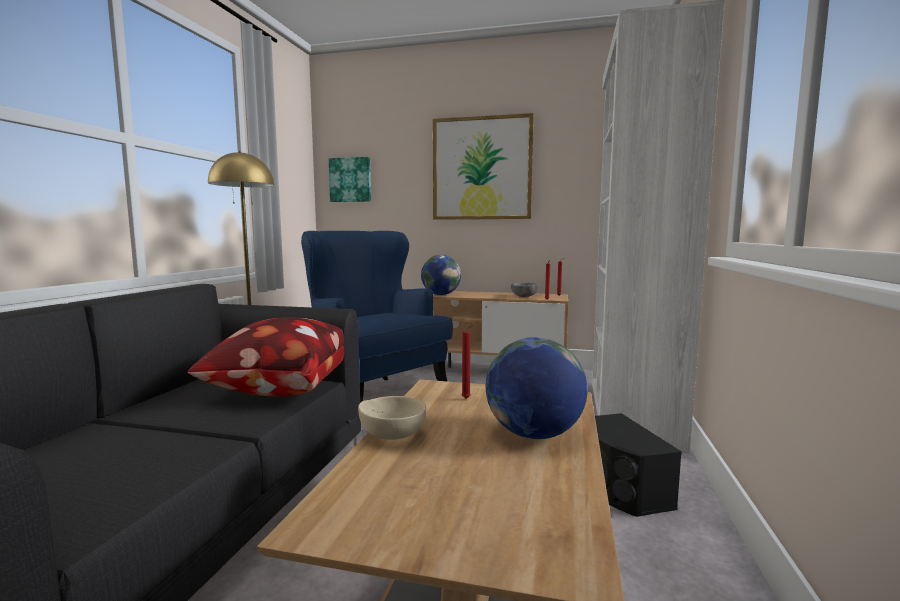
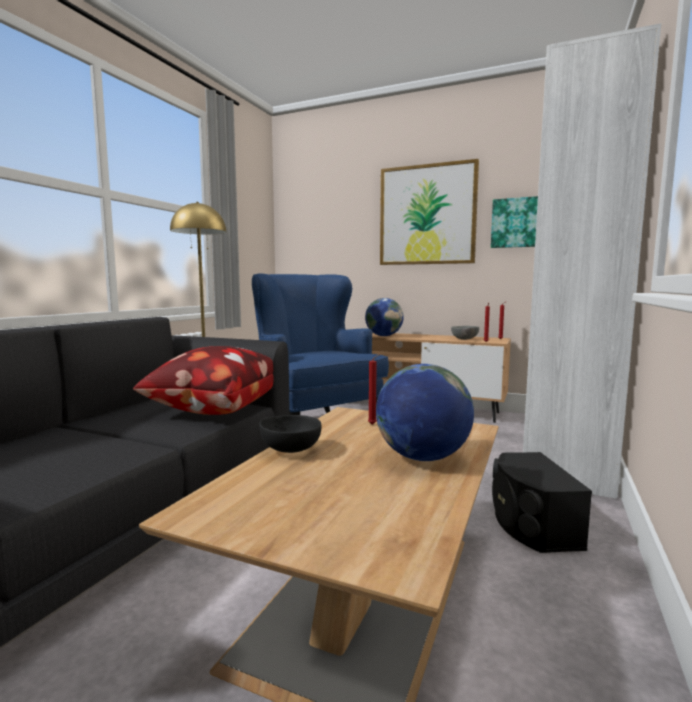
camera: 10 degrees right, 0 degrees up
(350, 180) = (306, 229): picture -> picture (517, 223)
(391, 435) = (290, 449): beige bowl -> black bowl

